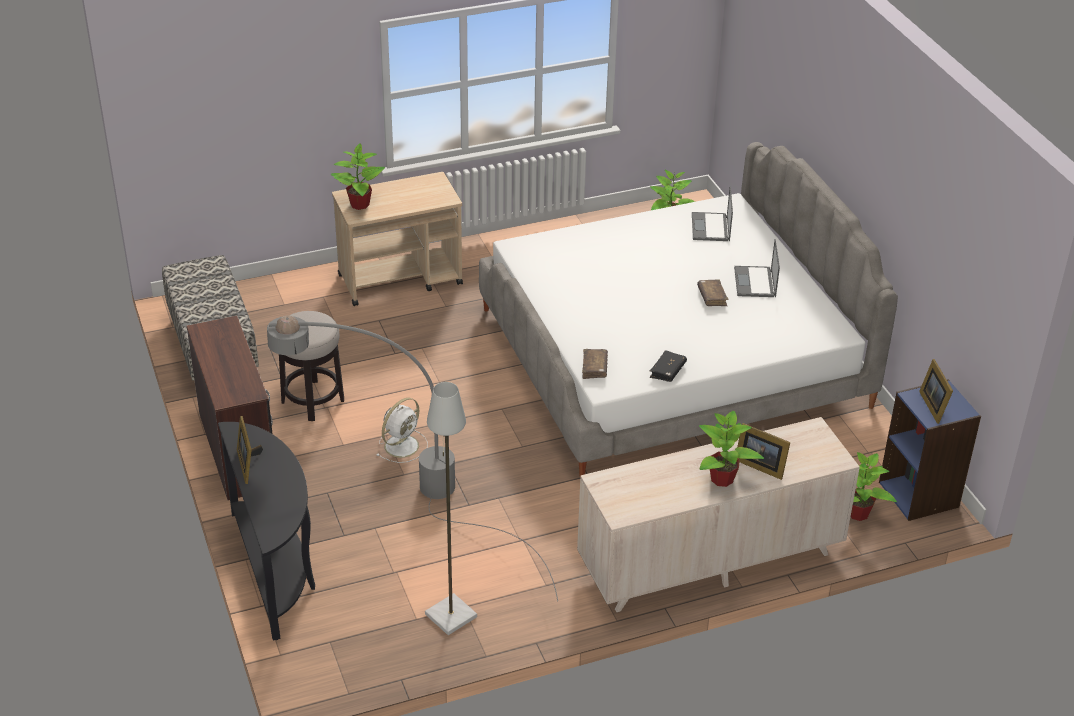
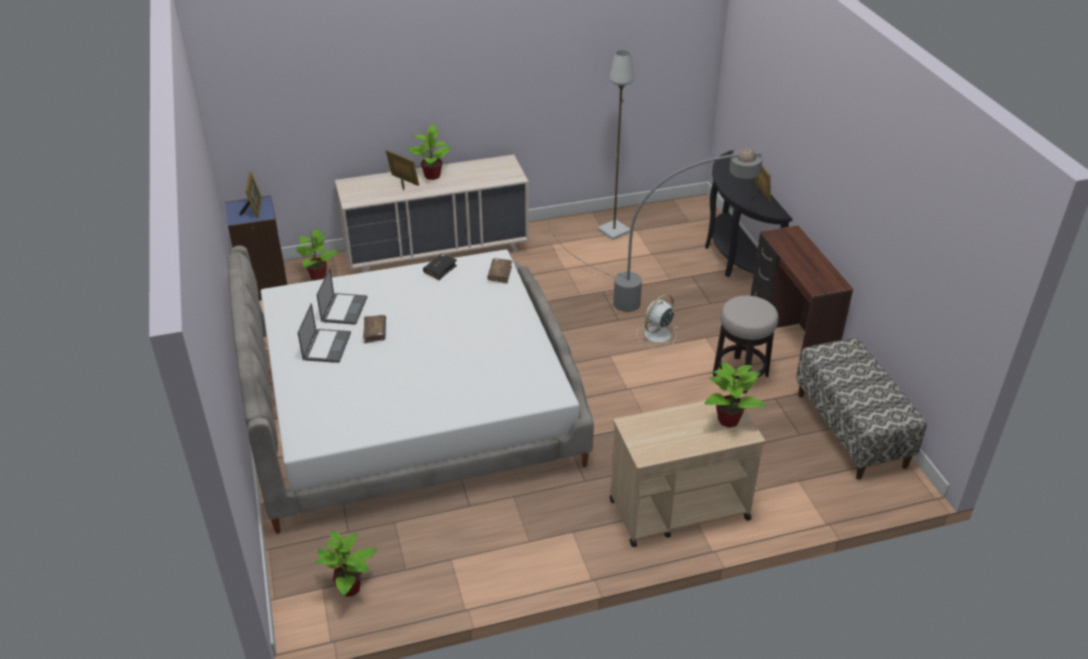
camera: 175 degrees left, 0 degrees up
(710, 228) = (341, 411): laptop -> laptop (344, 309)

